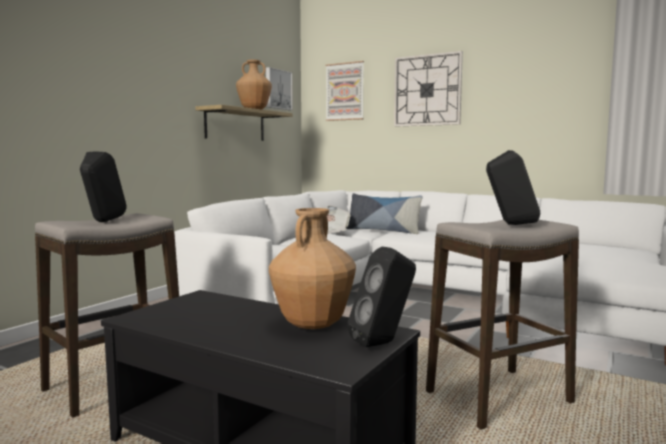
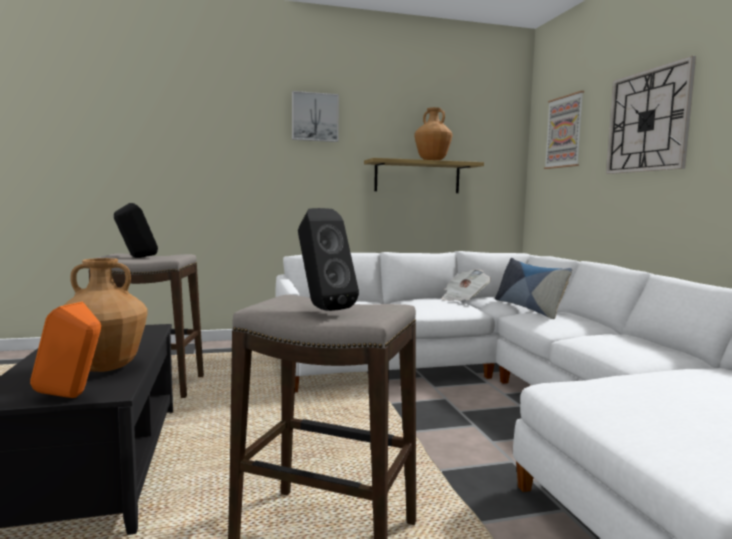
camera: 45 degrees right, 0 degrees up
(277, 89) = (486, 136): picture -> picture (315, 117)
(383, 343) = (73, 397): black speaker -> orange speaker

